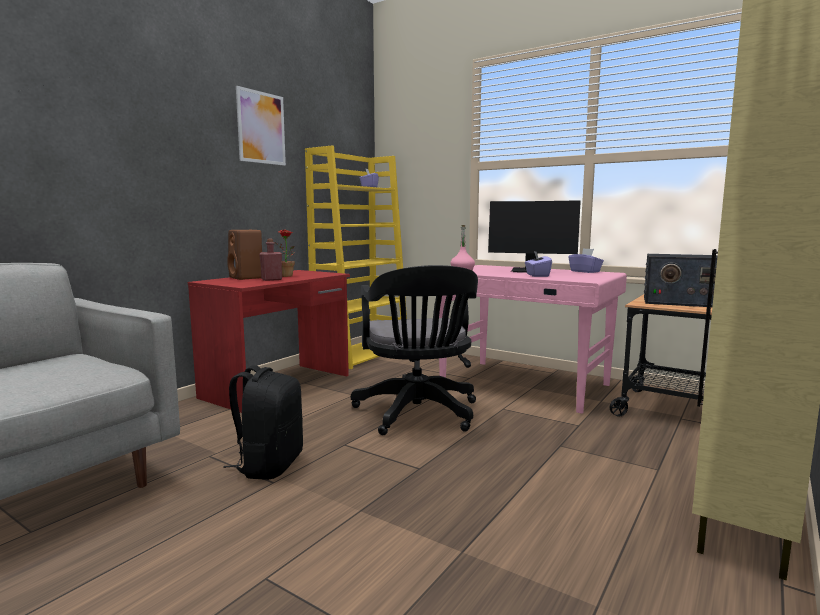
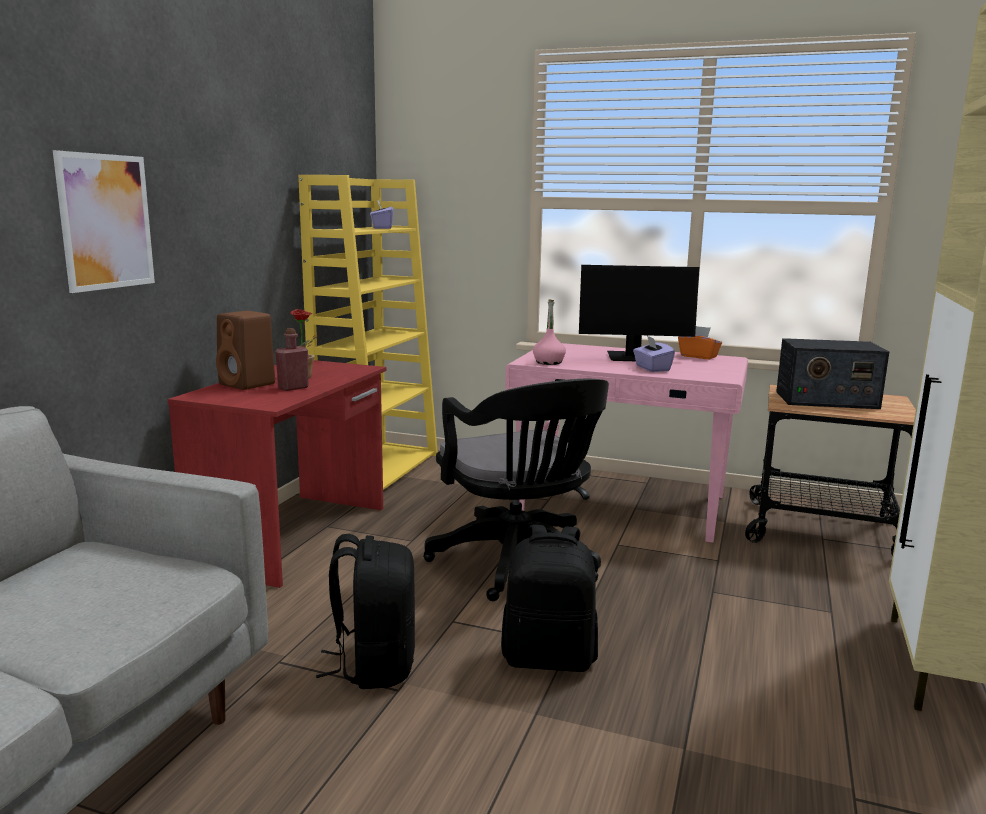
camera: 15 degrees left, 5 degrees up
(261, 127) = (245, 149): picture -> picture (106, 222)
(398, 475) = (549, 657): none -> black backpack
(585, 271) = (698, 356): purple tissue box -> orange tissue box

